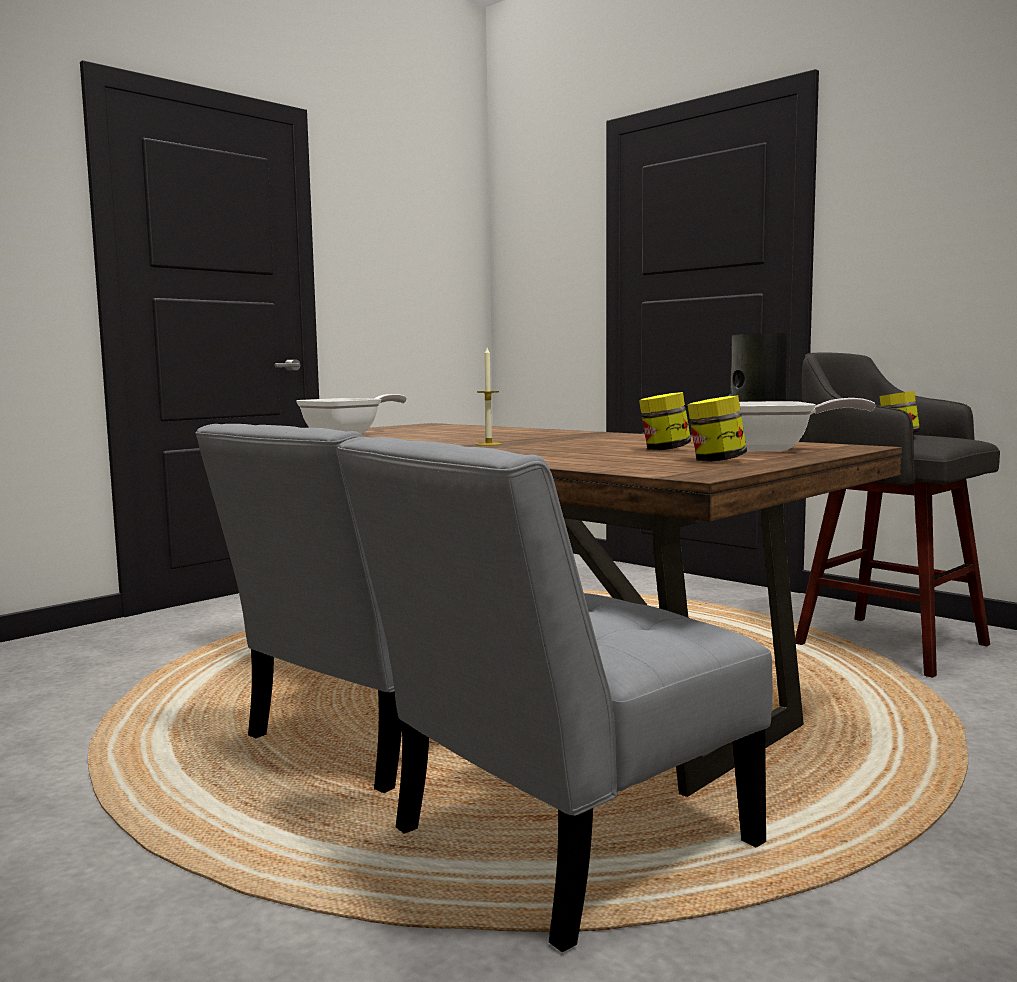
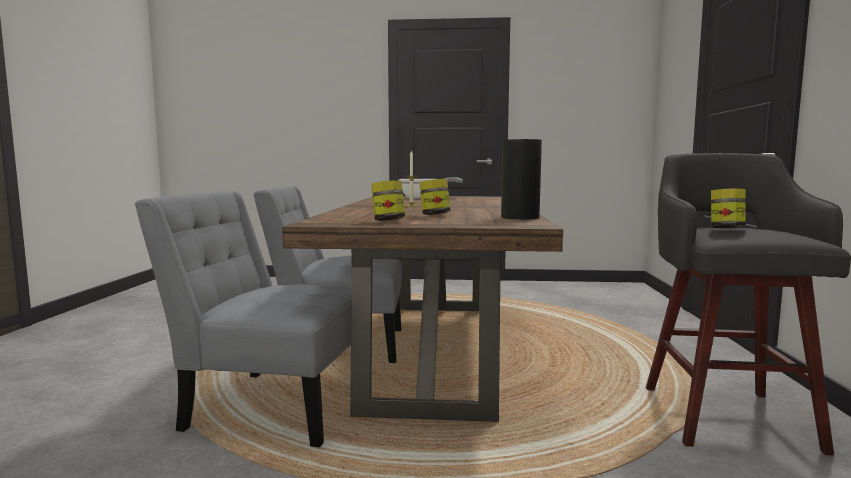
camera: 50 degrees right, 0 degrees up
(773, 449) = (477, 220): frying pan -> none

